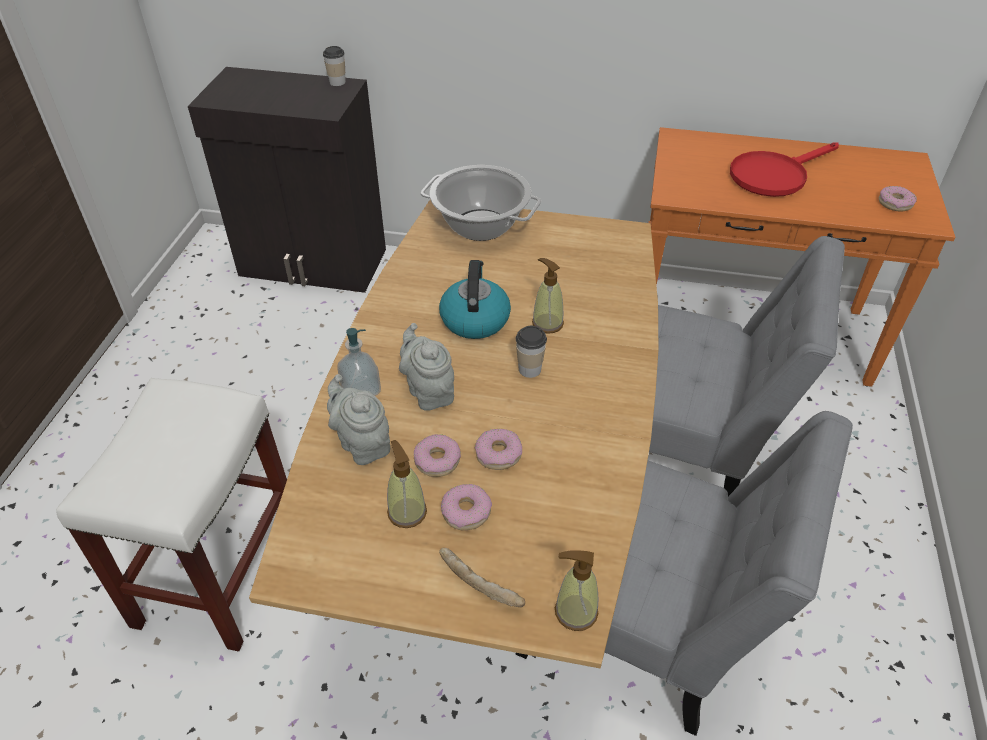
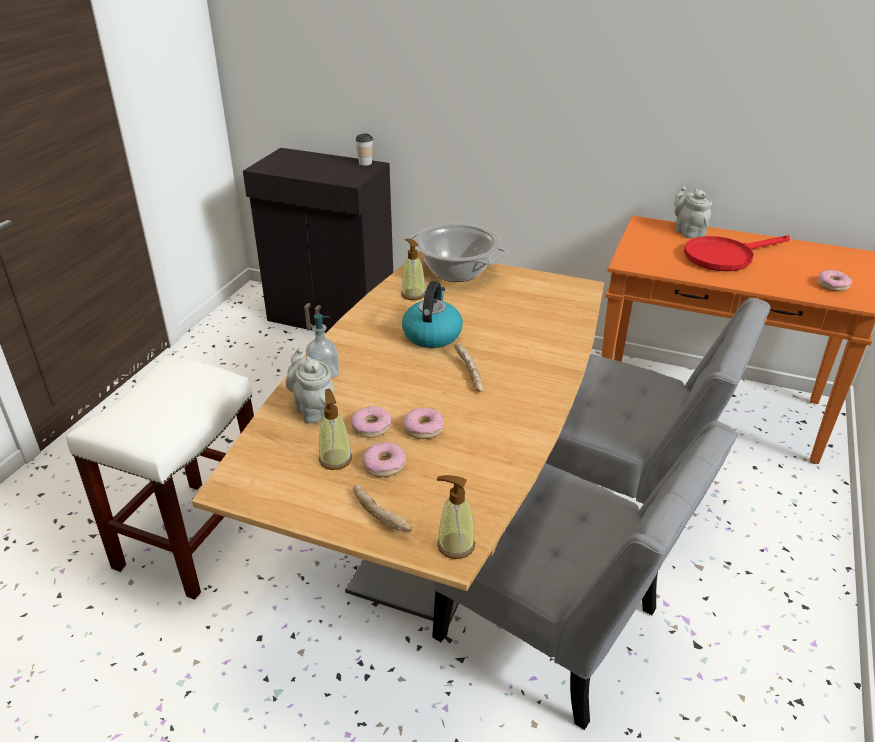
camera: 10 degrees right, 10 degrees down
(429, 391) = (379, 380): grey teapot -> grey teapot (688, 231)
(529, 369) = (468, 373): cup -> bread
(547, 323) = (493, 343): soap dispenser -> soap dispenser (413, 294)

